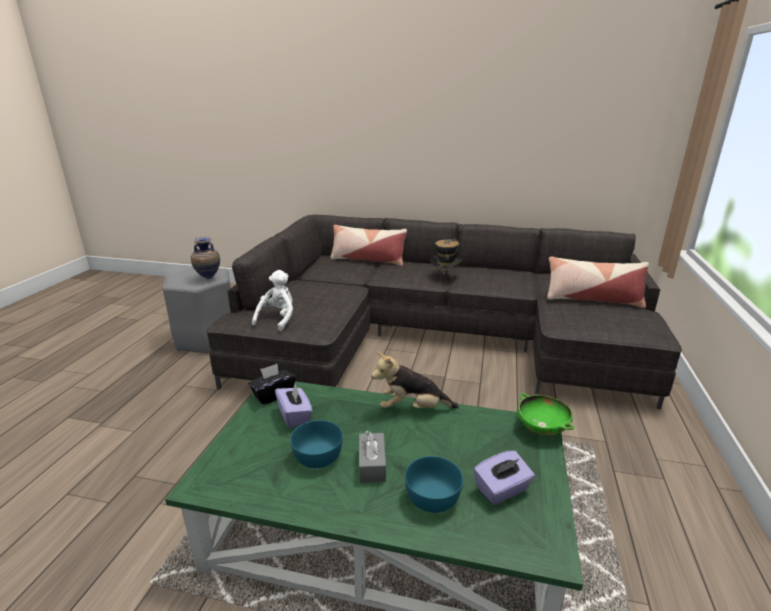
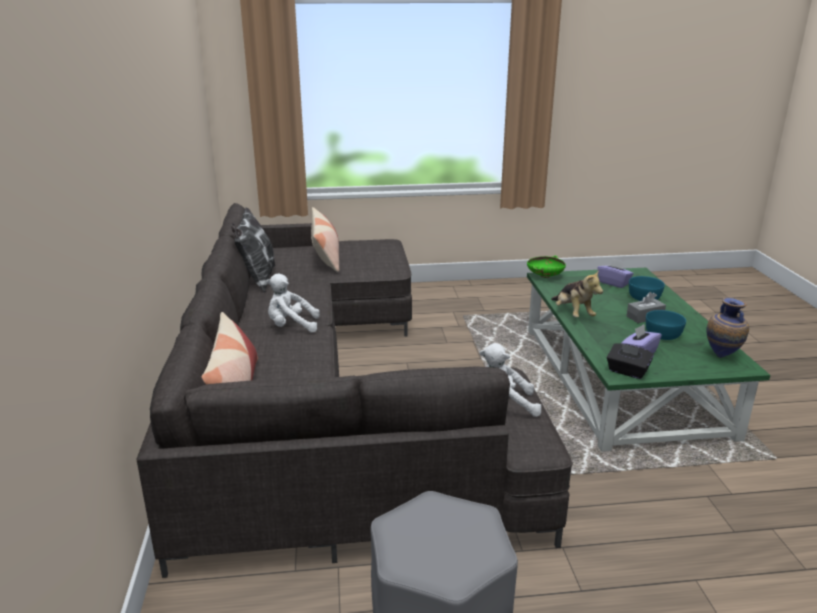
camera: 110 degrees left, 0 degrees up
(208, 279) = (448, 509): vase -> vase (722, 356)
(445, 277) = (291, 326): hat -> white plush toy
(536, 273) = (257, 280): none -> pillow

